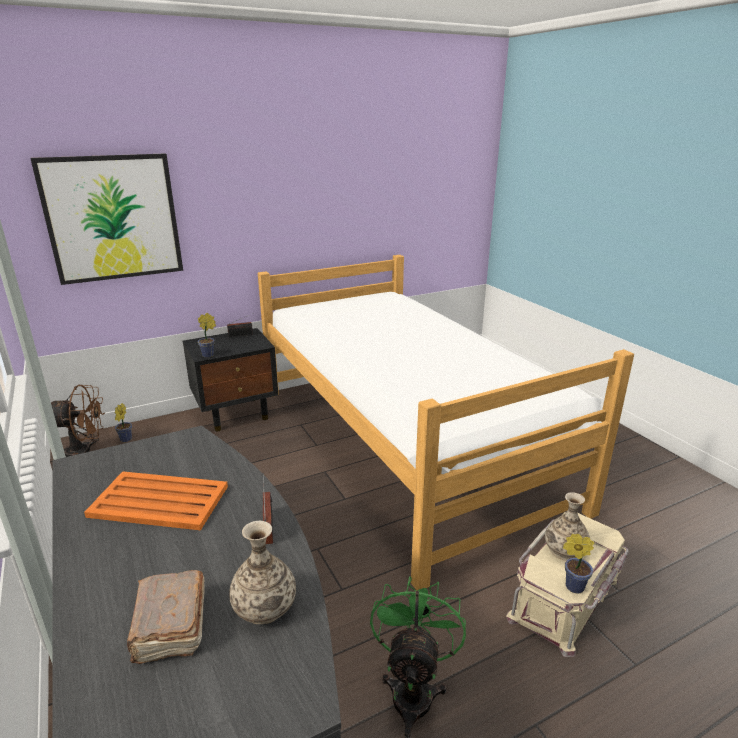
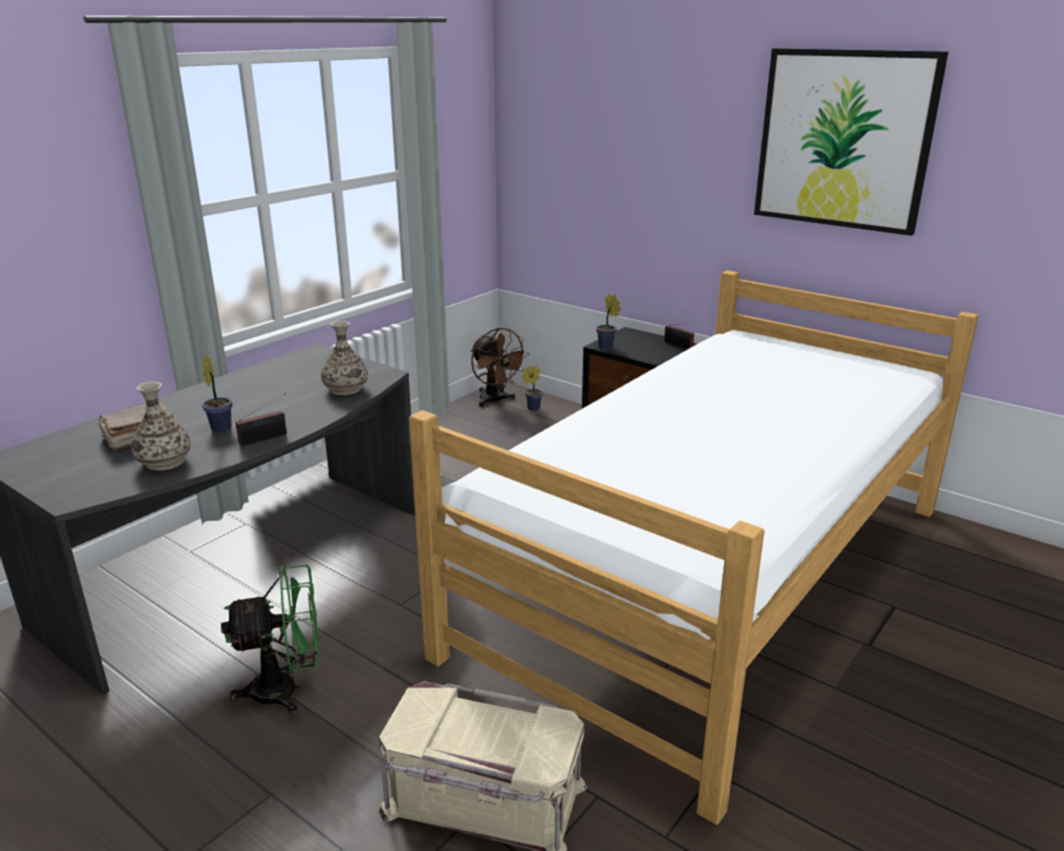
camera: 65 degrees right, 0 degrees up
(113, 218) = (588, 162): picture -> picture (843, 140)
(160, 502) = (280, 392): orange tray -> none
(564, 550) = (487, 723): vase -> vase (346, 389)
(572, 586) = (411, 733): potted plant -> potted plant (222, 427)

